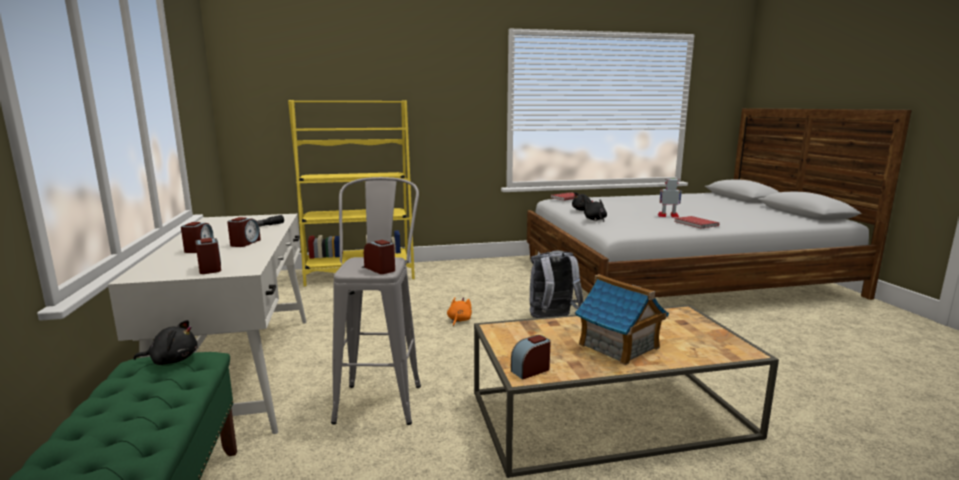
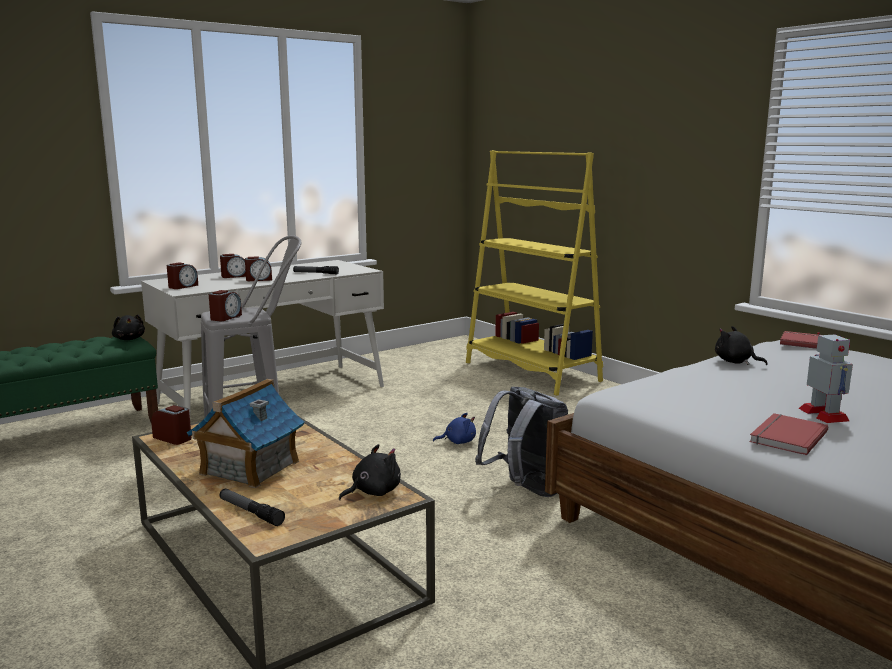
camera: 65 degrees right, 0 degrees up
(459, 320) = (458, 442): orange plush toy -> blue plush toy
(595, 220) = (674, 374): black plush toy -> black plush toy (373, 492)
(702, 353) = (250, 512): none -> flashlight

